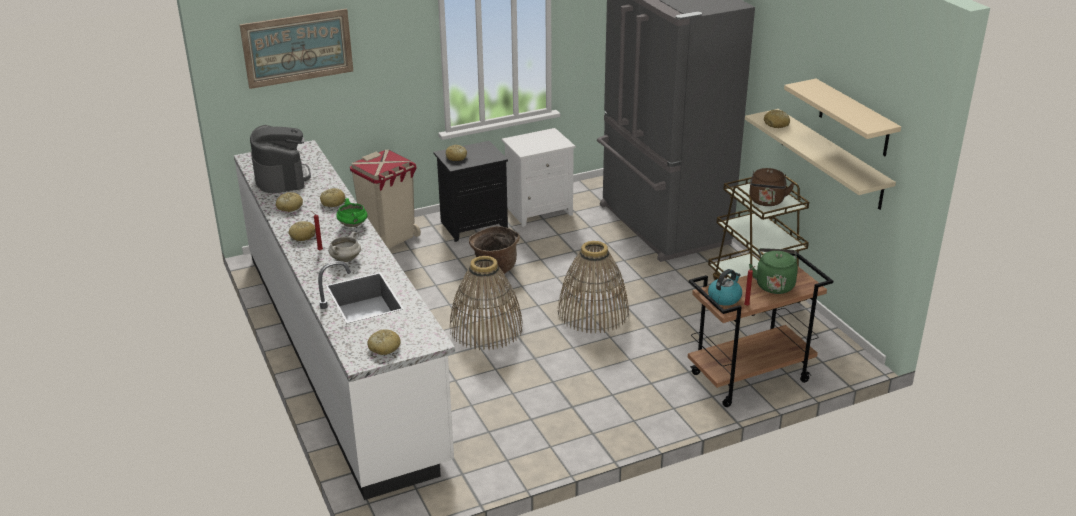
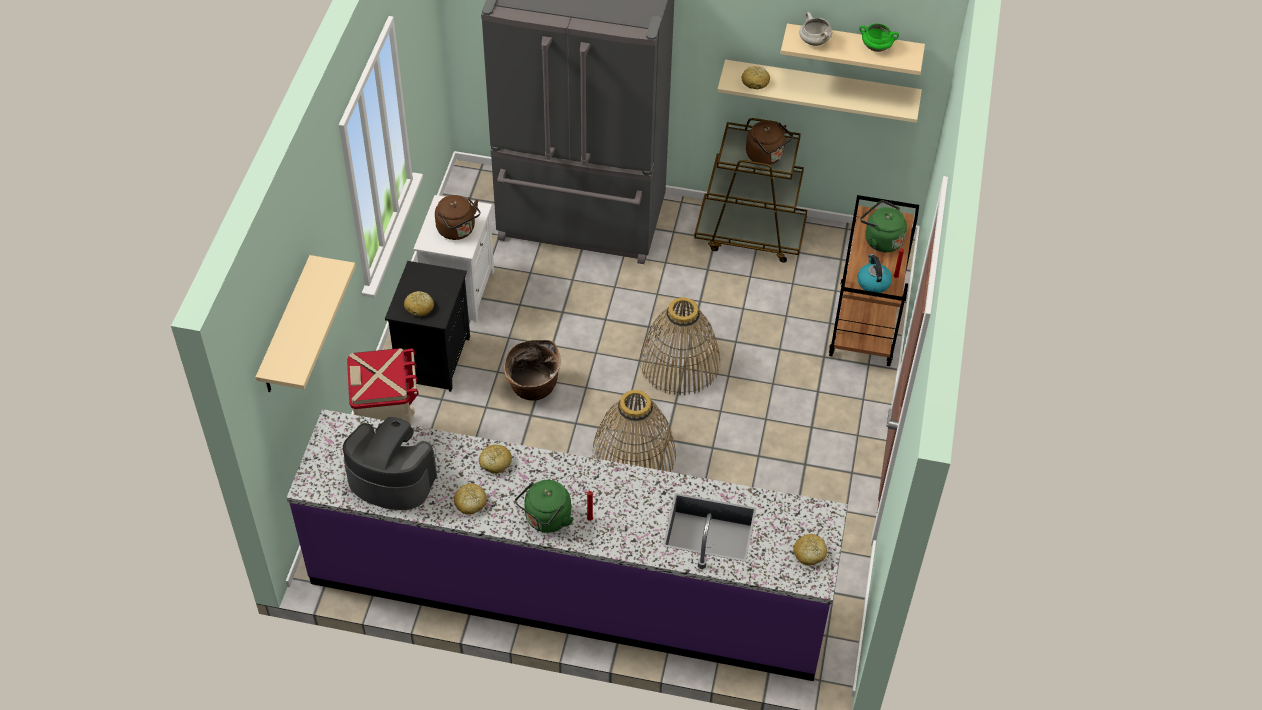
camera: 55 degrees left, 20 degrees up
(297, 48) = (286, 328): picture -> beige shelf
(303, 236) = (546, 519): bread -> green kettle
(342, 351) = (569, 588): white counter -> purple counter
(345, 259) = (626, 507): white cooking pot -> white cooking pot (813, 41)
(353, 225) = (561, 469): green cooking pot -> green cooking pot (876, 47)
(536, 144) = (458, 230): none -> brown kettle

